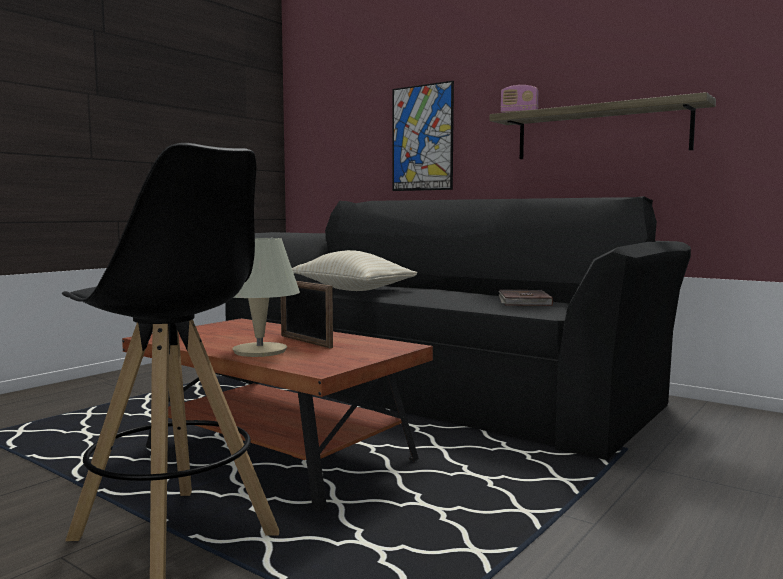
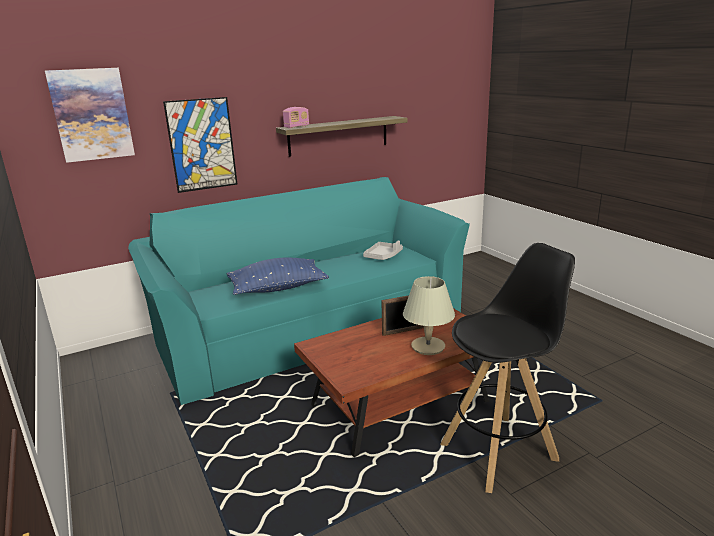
camera: 65 degrees left, 15 degrees up
(339, 105) = (91, 114): none -> picture
(351, 290) = (278, 288): beige pillow -> blue pillow
(439, 386) = (307, 326): black sofa -> turquoise sofa
(523, 301) = (383, 256): brown book -> grey tray

